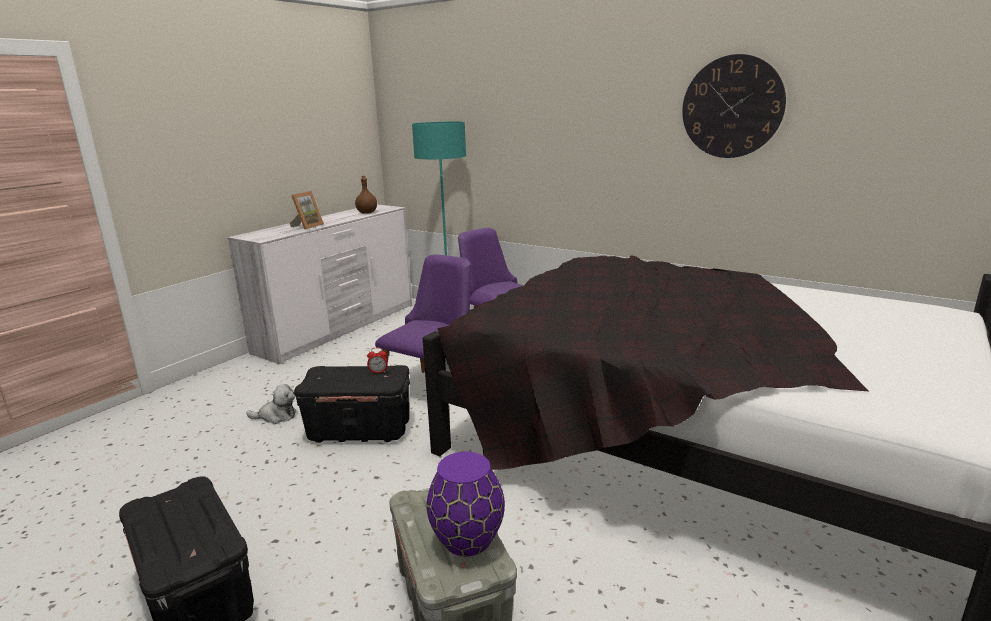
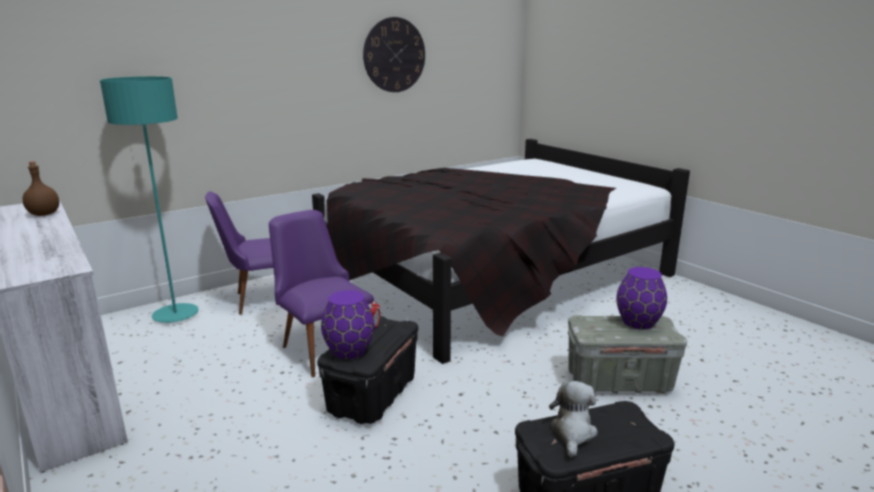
camera: 70 degrees left, 0 degrees up
(276, 416) = (286, 448): plush toy -> plush toy (572, 433)
(307, 226) = (47, 244): picture frame -> none
(327, 373) = (348, 351): none -> purple vase

